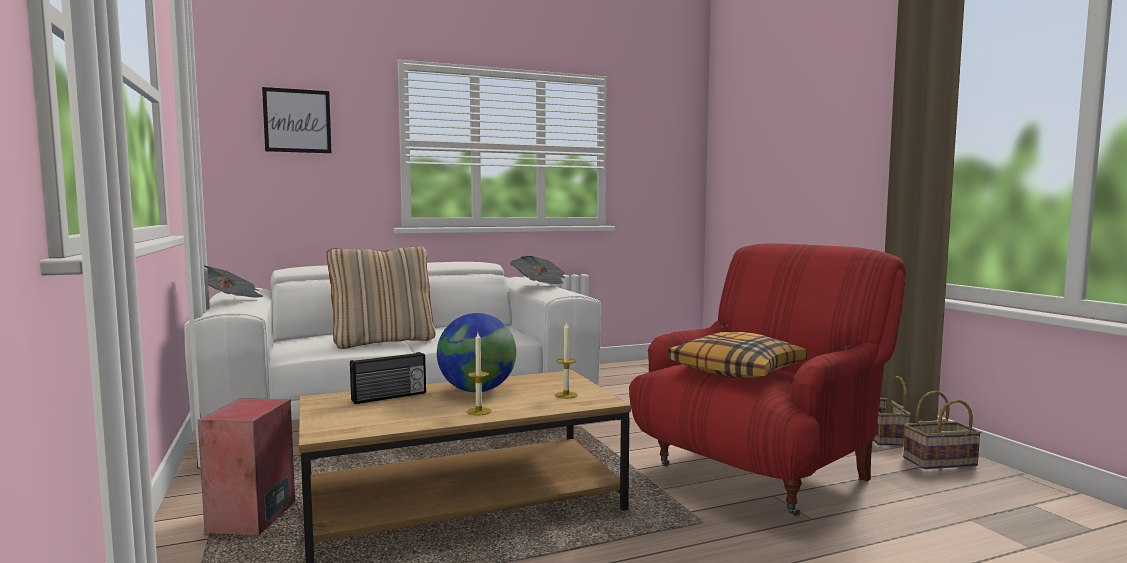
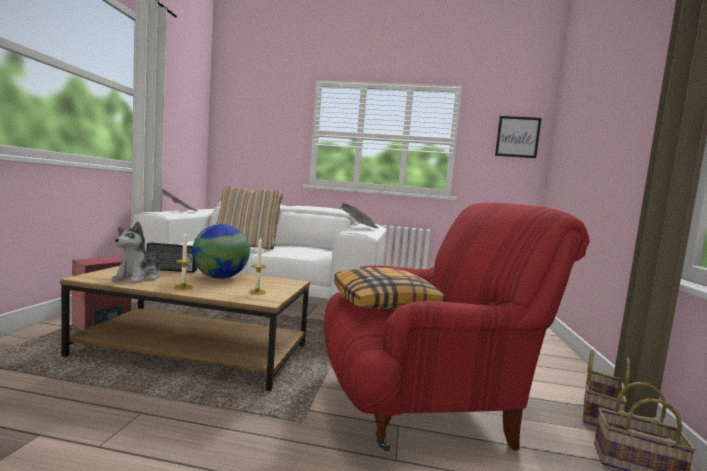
camera: 30 degrees right, 0 degrees up
(297, 121) = (258, 118): picture -> picture (517, 137)
(390, 416) = (138, 278): none -> plush toy

